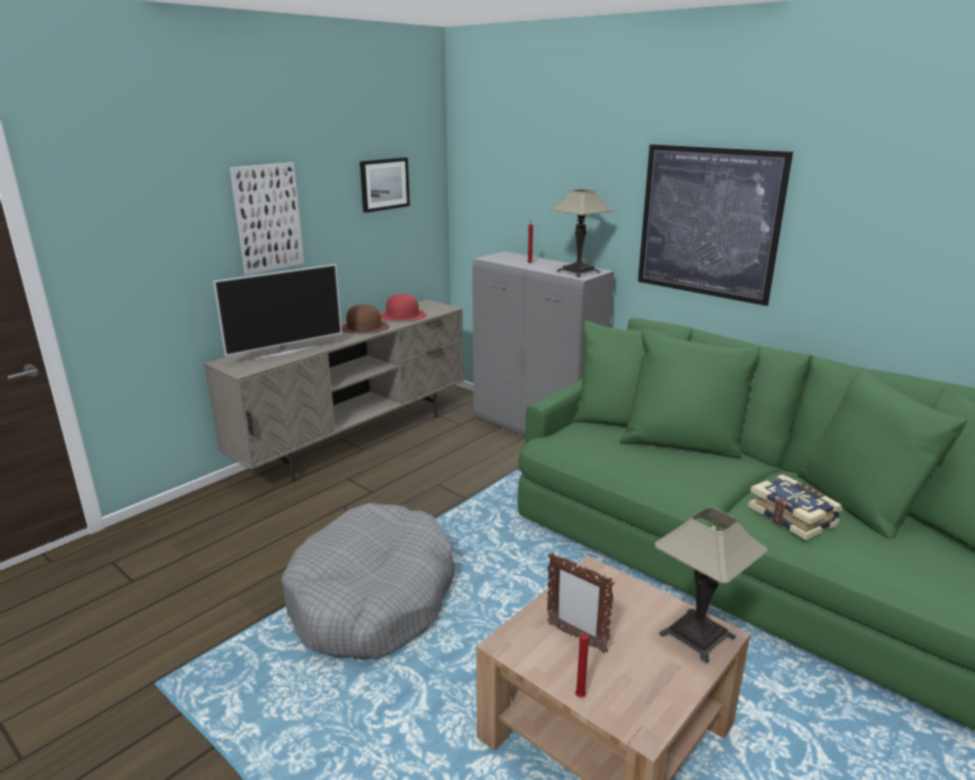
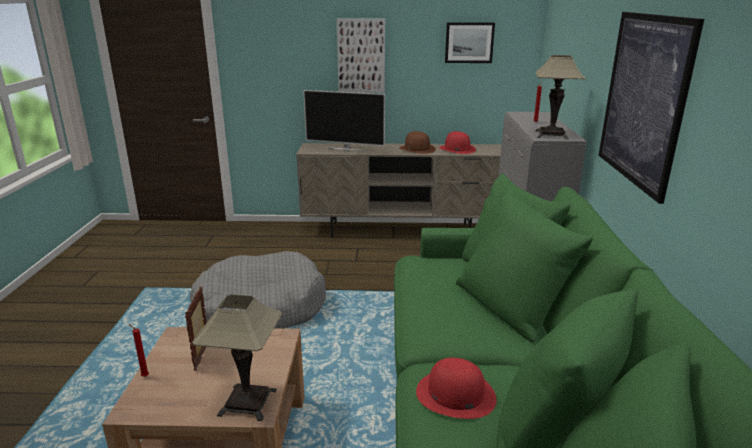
camera: 50 degrees right, 0 degrees up
(793, 517) = (455, 394): book -> red hat

